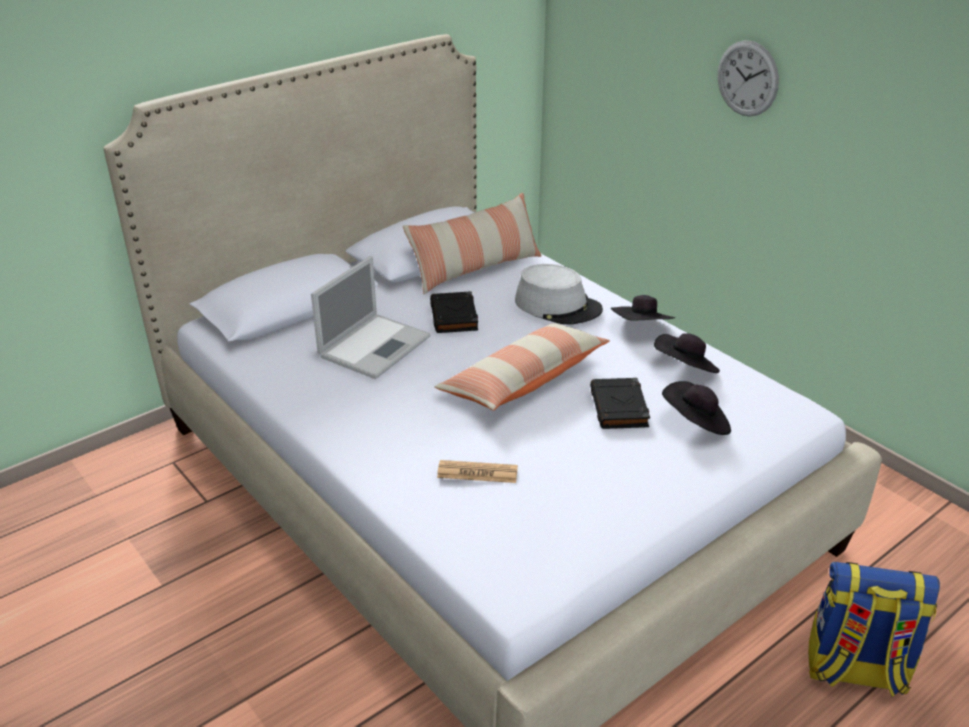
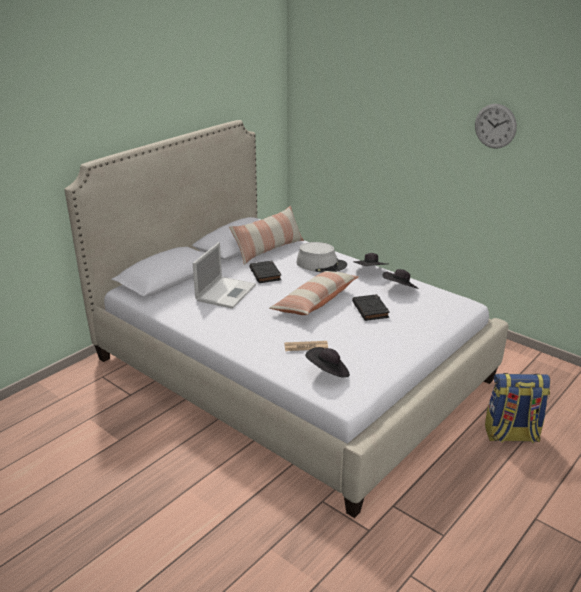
camera: 10 degrees left, 5 degrees down
(696, 423) = (413, 313): black hat -> black hat (328, 372)
(747, 78) = (410, 134): wall clock -> wall clock (495, 126)

